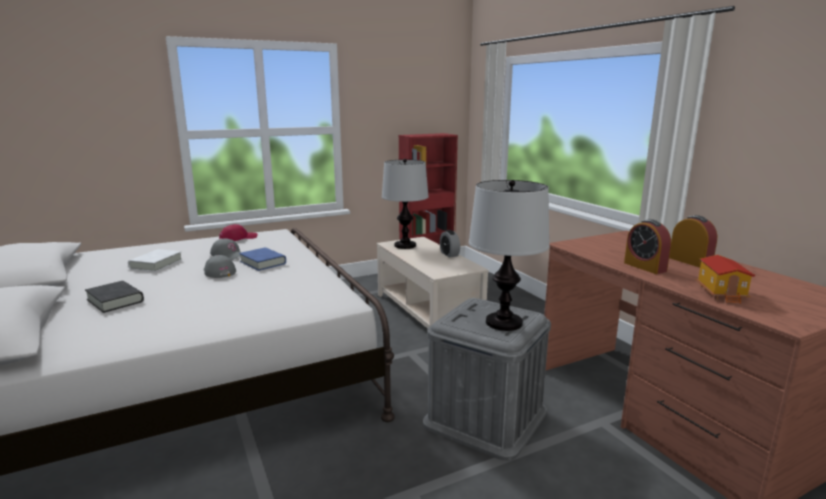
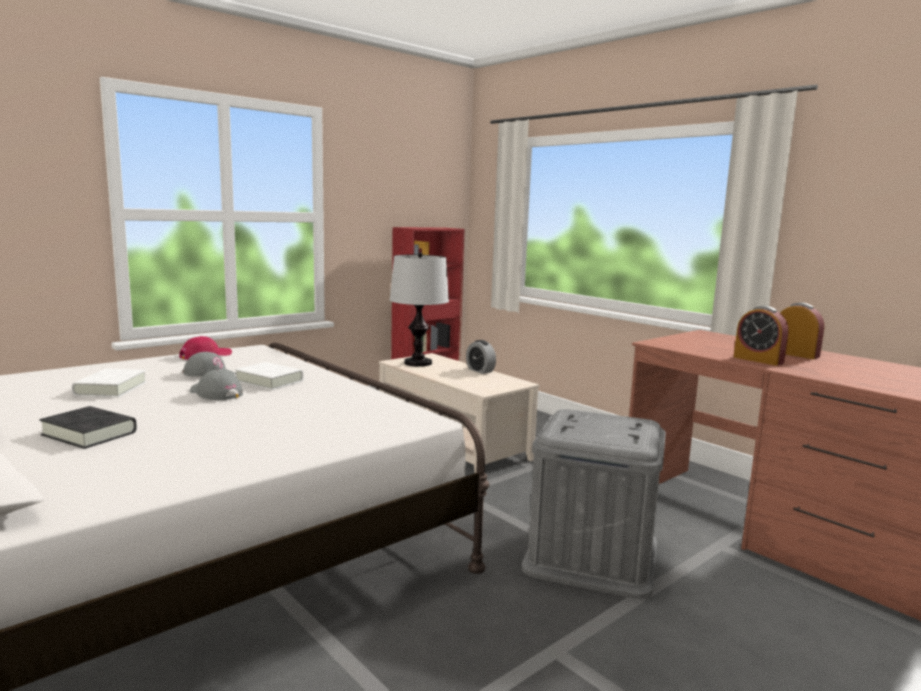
camera: 15 degrees left, 5 degrees down
(263, 262) = (269, 381): blue book -> white book
(503, 322) = (621, 431): table lamp -> none
(722, 293) = (857, 379): toy house -> none

